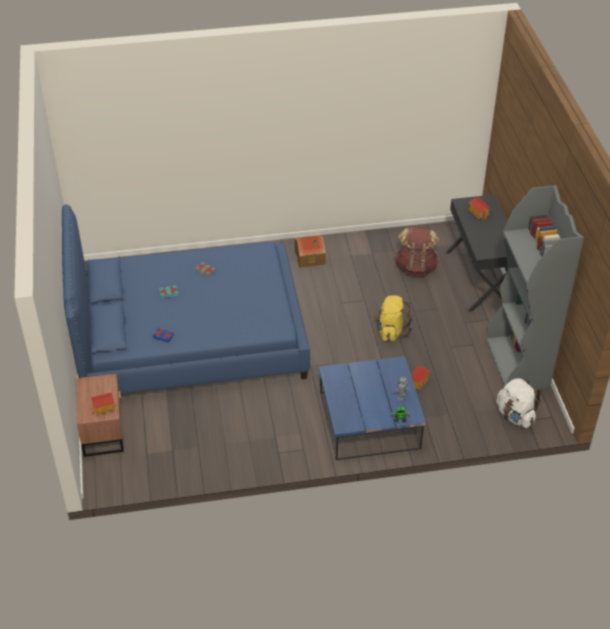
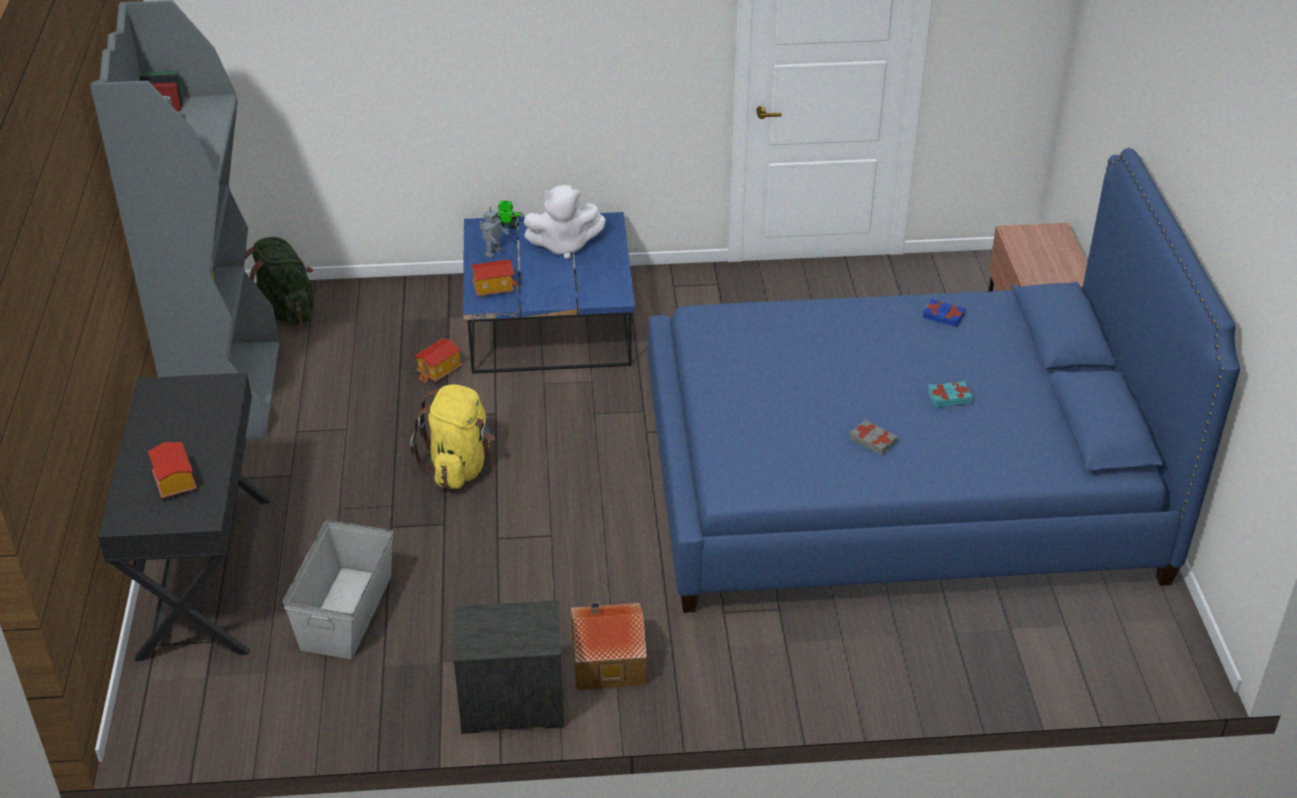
camera: 175 degrees left, 5 degrees down
(104, 409) = (1026, 239): toy house -> toy house (493, 288)
(343, 242) = (510, 702): none -> nightstand
(363, 405) = (564, 246): none -> white plush toy
(416, 268) = (345, 612): brown backpack -> grey storage box
(515, 416) = (285, 311): white backpack -> green backpack

